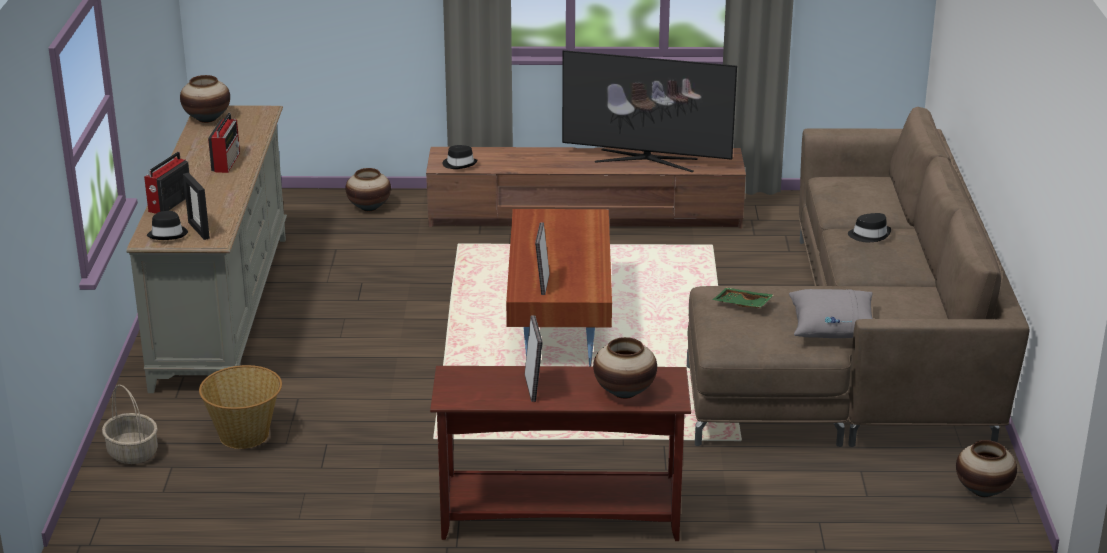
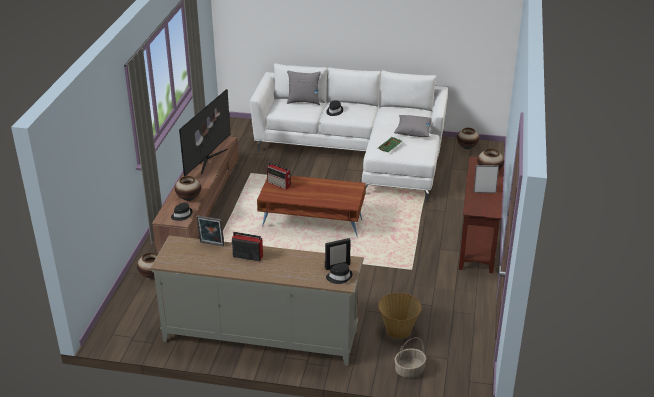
camera: 80 degrees left, 5 degrees up
(169, 204) = (299, 277): radio -> radio (279, 184)
(207, 119) = (177, 263): vase -> vase (189, 198)
(542, 284) = (343, 199): picture frame -> picture frame (211, 244)
(863, 351) = (360, 152): brown sofa -> white sofa
(890, 201) = (303, 102): none -> grey pillow

